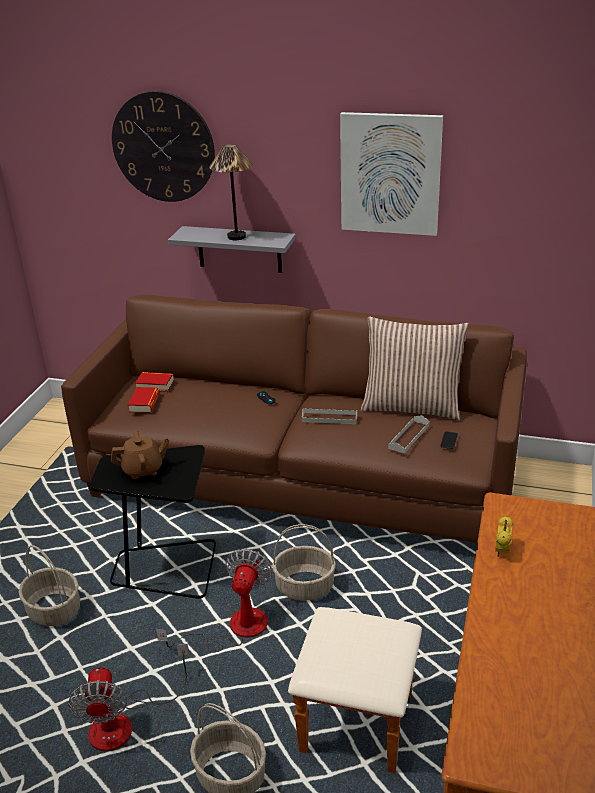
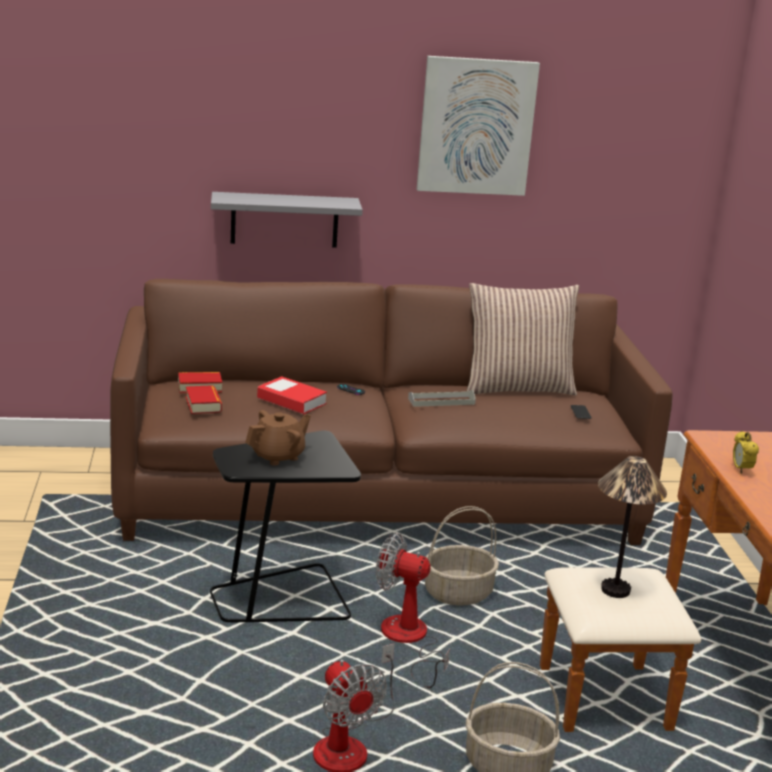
camera: 25 degrees left, 10 degrees down
(53, 610) = (168, 657): basket -> none
(163, 147) = (200, 92): wall clock -> none
(209, 407) = (291, 401): none -> book
(234, 629) = (409, 641): fan -> fan turned 60 degrees counterclockwise
(237, 237) = (294, 200): table lamp -> table lamp (616, 590)
(409, 436) = (539, 411): grey tray -> none

